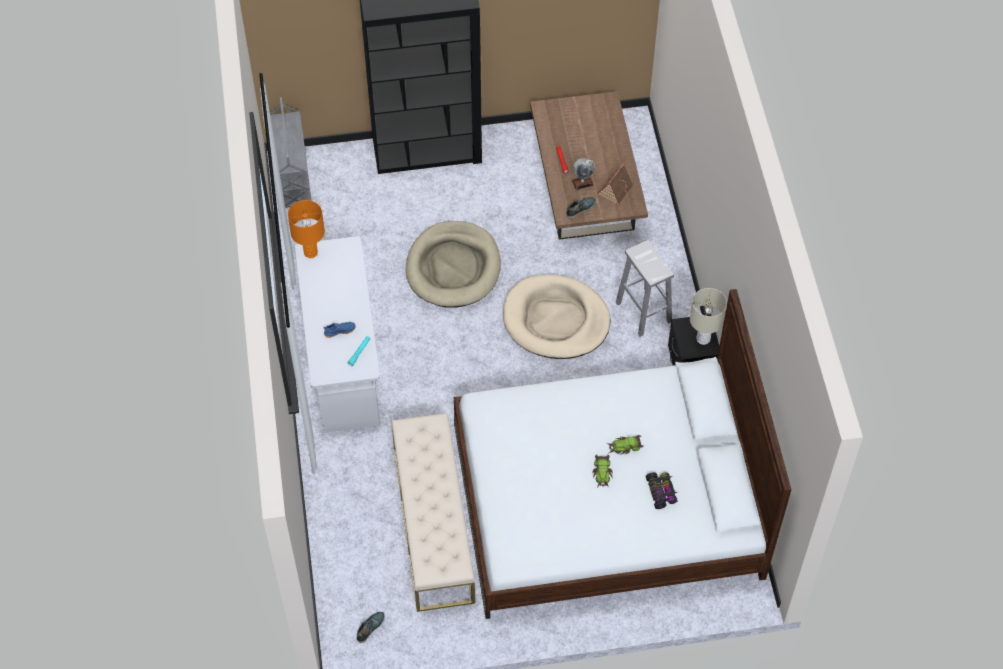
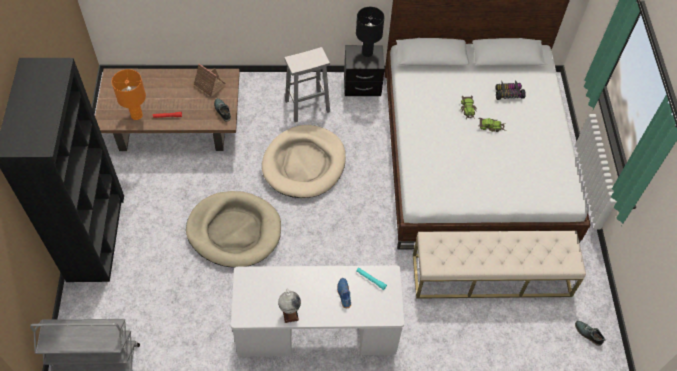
camera: 85 degrees left, 0 degrees up
(310, 252) = (245, 313): orange table lamp -> orange table lamp (136, 115)
(582, 182) = (195, 105): globe -> globe (290, 312)
(703, 339) = (367, 53): beige table lamp -> black table lamp

